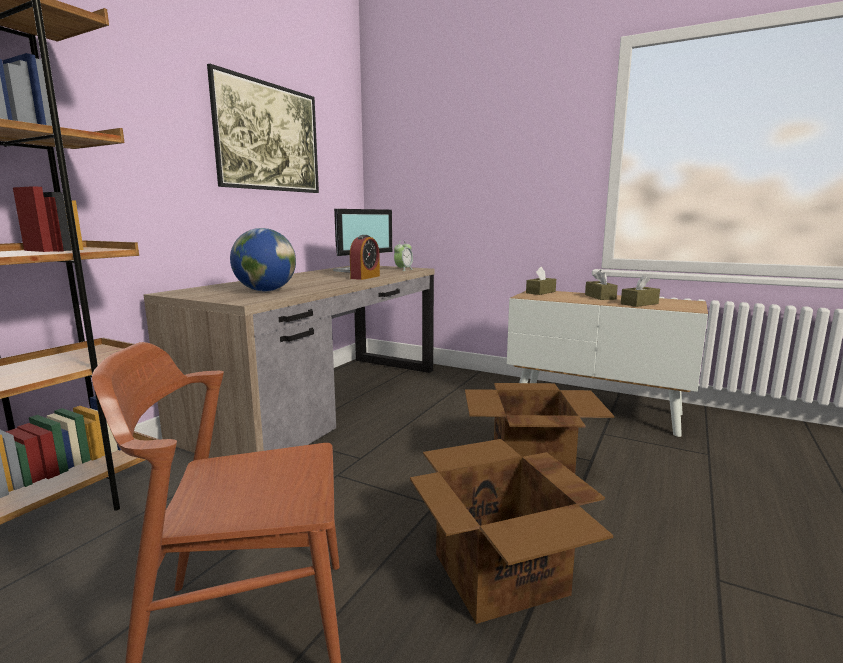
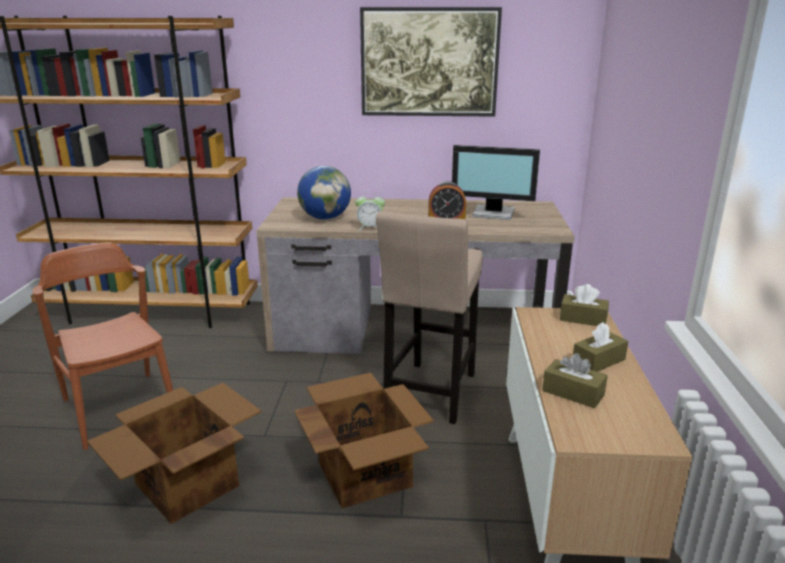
camera: 65 degrees right, 10 degrees up
(403, 270) = (533, 227): alarm clock -> alarm clock (370, 228)
(435, 417) = (429, 395): none -> beige stool

